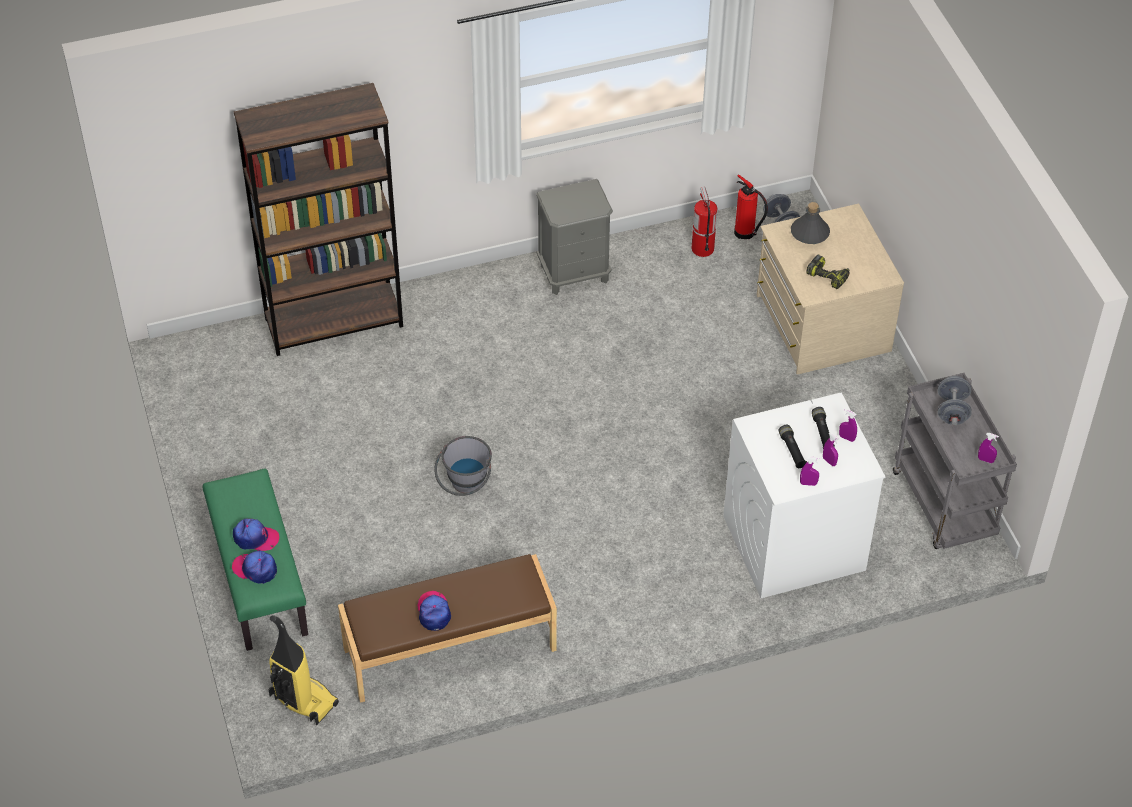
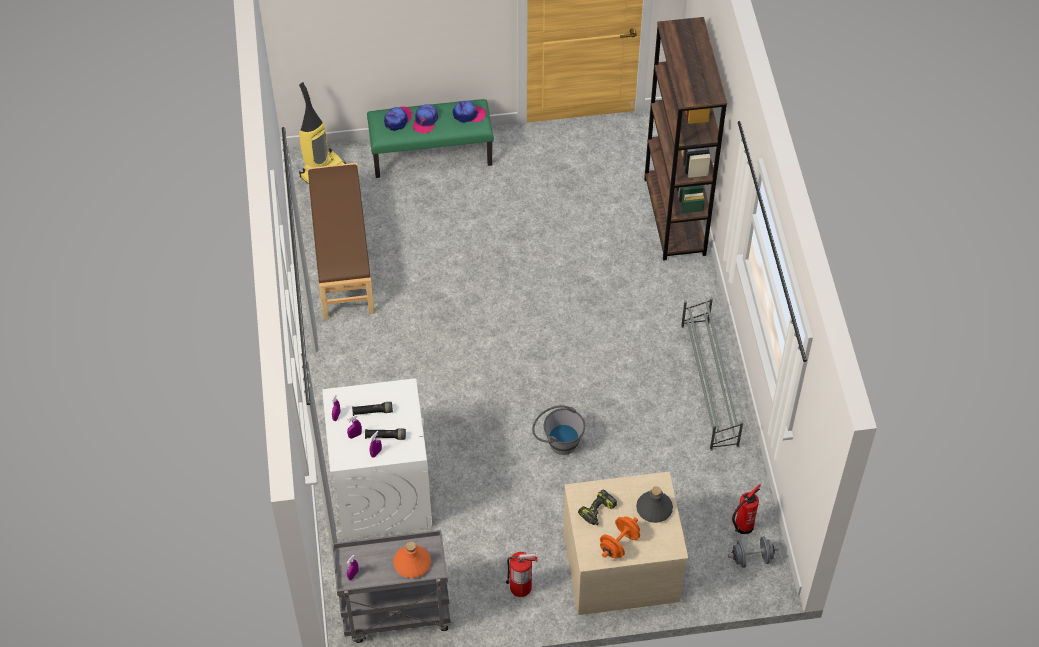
camera: 100 degrees right, 5 degrees up
(434, 612) = (331, 211): cap -> cap (469, 114)
(465, 486) = (489, 282): grey bucket -> grey bucket (557, 441)
(574, 273) = (709, 385): grey nightstand -> grey shoe rack
(702, 248) = (727, 488): fire extinguisher -> fire extinguisher (521, 587)
(861, 255) = (619, 544): none -> orange dumbbell
(952, 411) = (412, 563): grey dumbbell -> orange bottle

